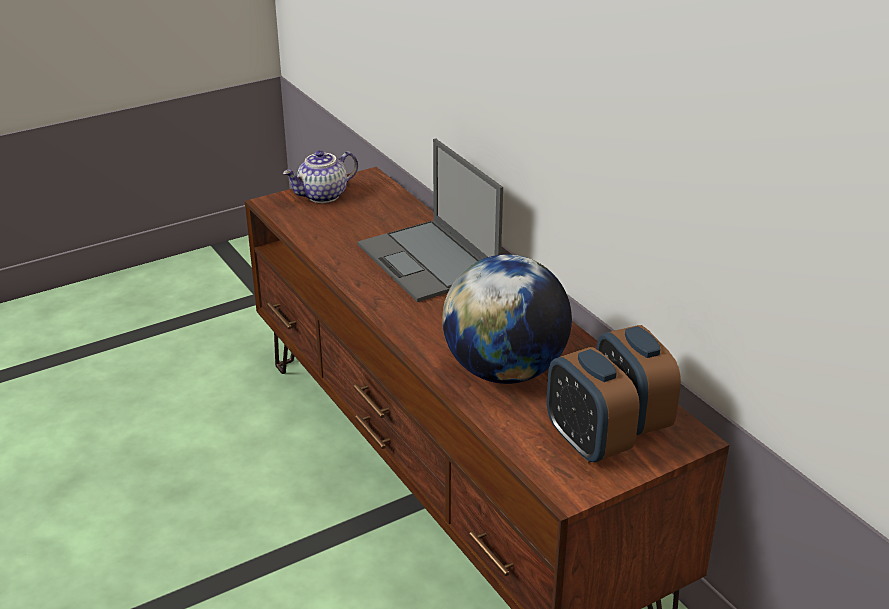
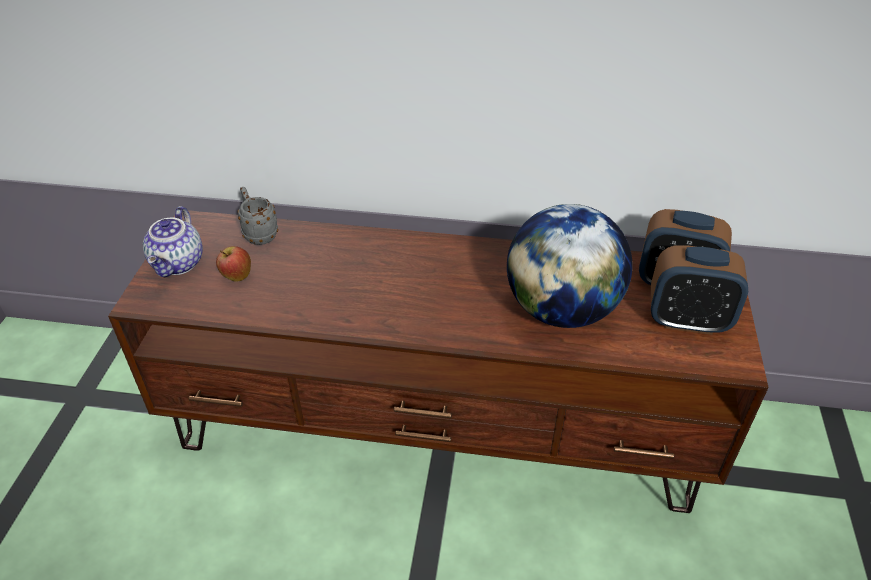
camera: 50 degrees left, 10 degrees up
(341, 221) = (236, 276): none -> apple
(396, 206) = (258, 233): none -> grey mug
(429, 261) = (365, 262): laptop -> none

